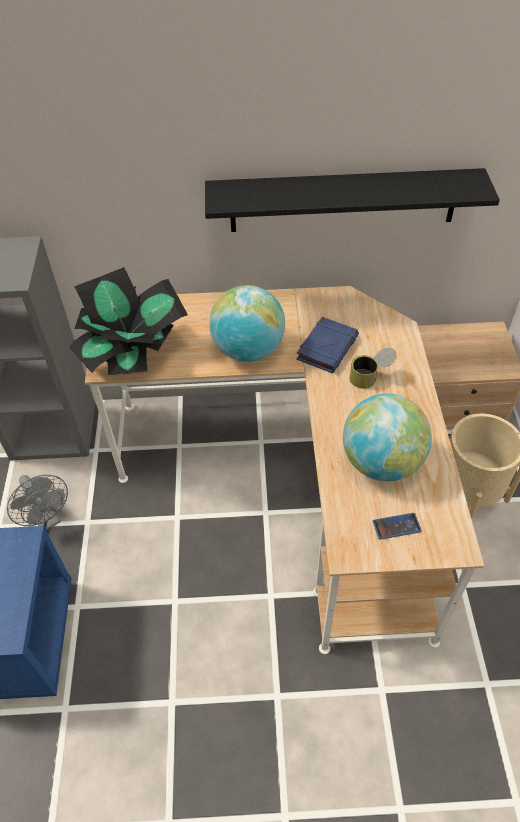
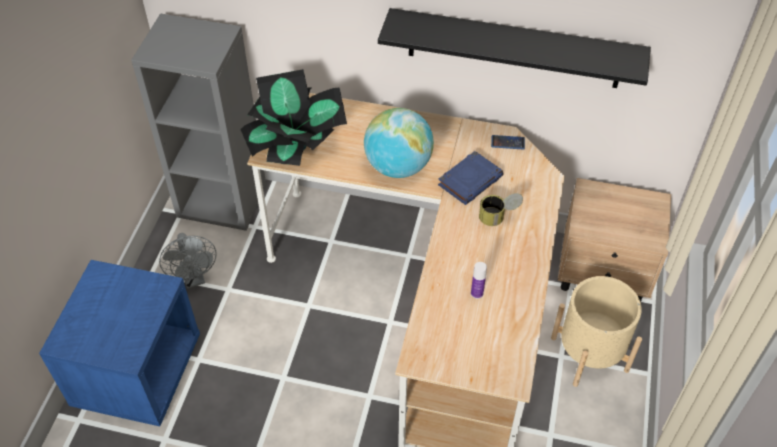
camera: 15 degrees right, 0 degrees up
(381, 462) = (477, 293): globe -> bottle
(396, 526) = (467, 350): phone -> phone (507, 142)

